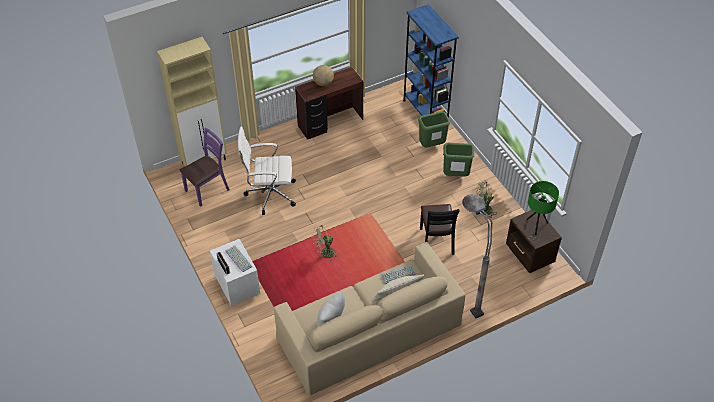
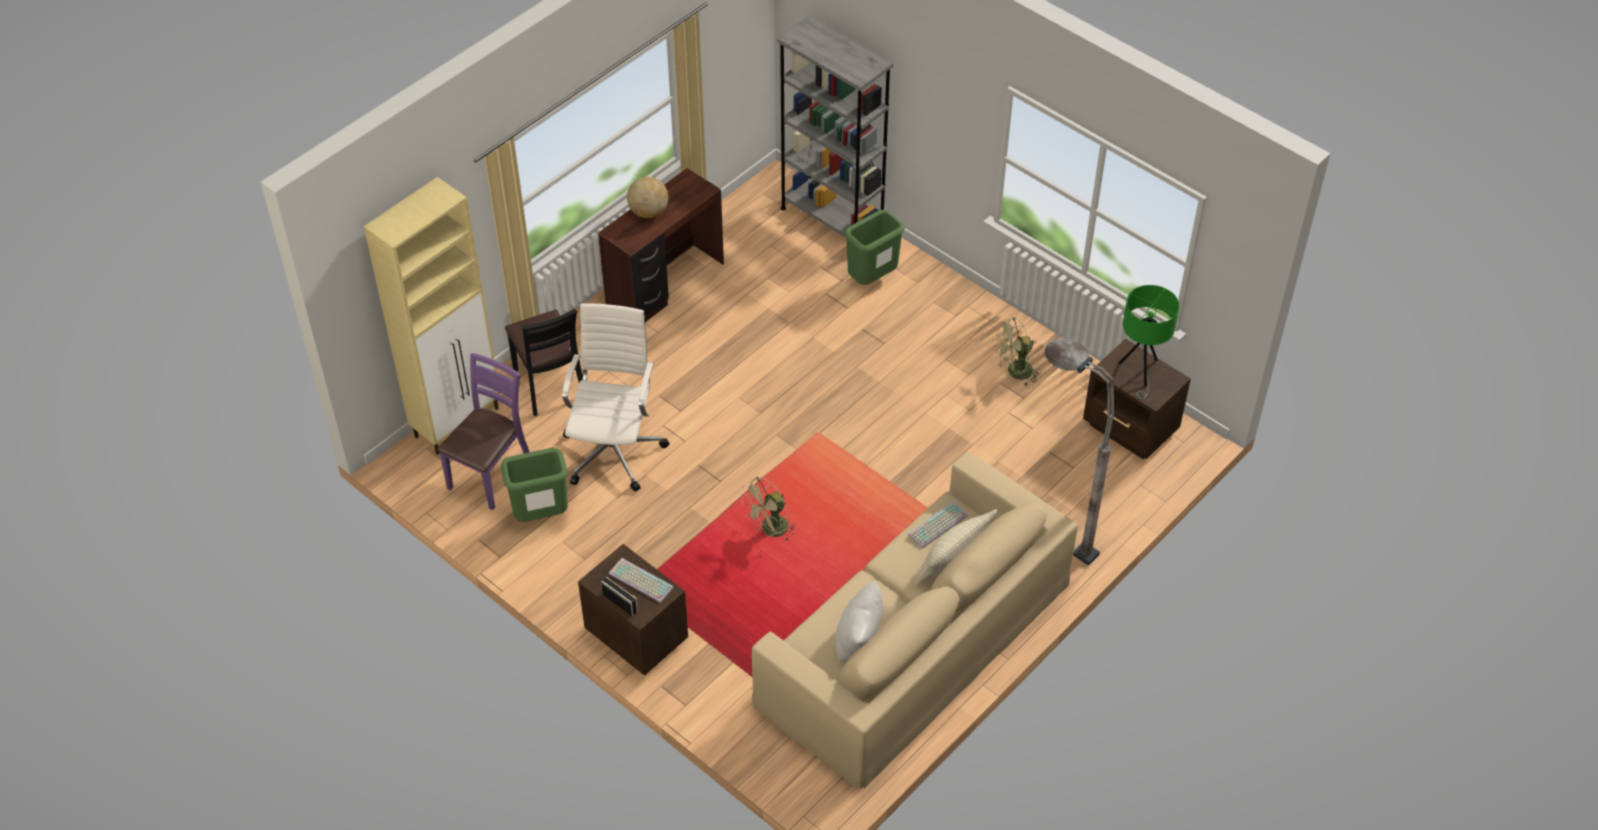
camera: 20 degrees left, 0 degrees up
(238, 286) = (636, 636): white nightstand -> brown nightstand
(269, 194) = (614, 449): white office chair -> white office chair turned 120 degrees clockwise
(425, 112) = (832, 220): blue bookcase -> grey bookcase
(436, 241) = (959, 450): black chair -> black chair (549, 384)
(455, 176) = (939, 323): green trash can -> green trash can (541, 517)

